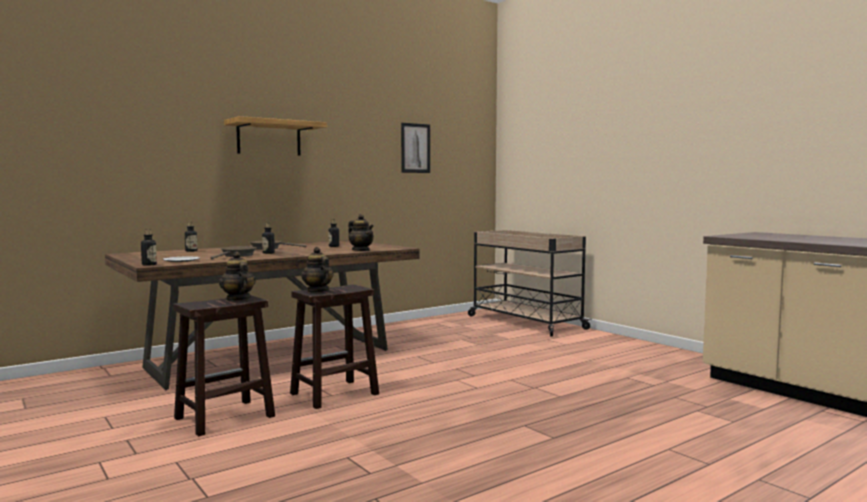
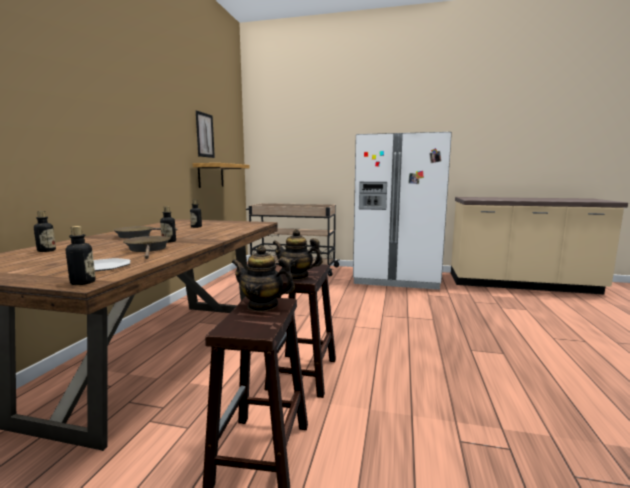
camera: 40 degrees left, 5 degrees up
(269, 138) = (96, 109): shelf -> shelf (210, 175)
(361, 250) = (245, 228): teapot -> none
(635, 354) = (396, 278): none -> white fridge

